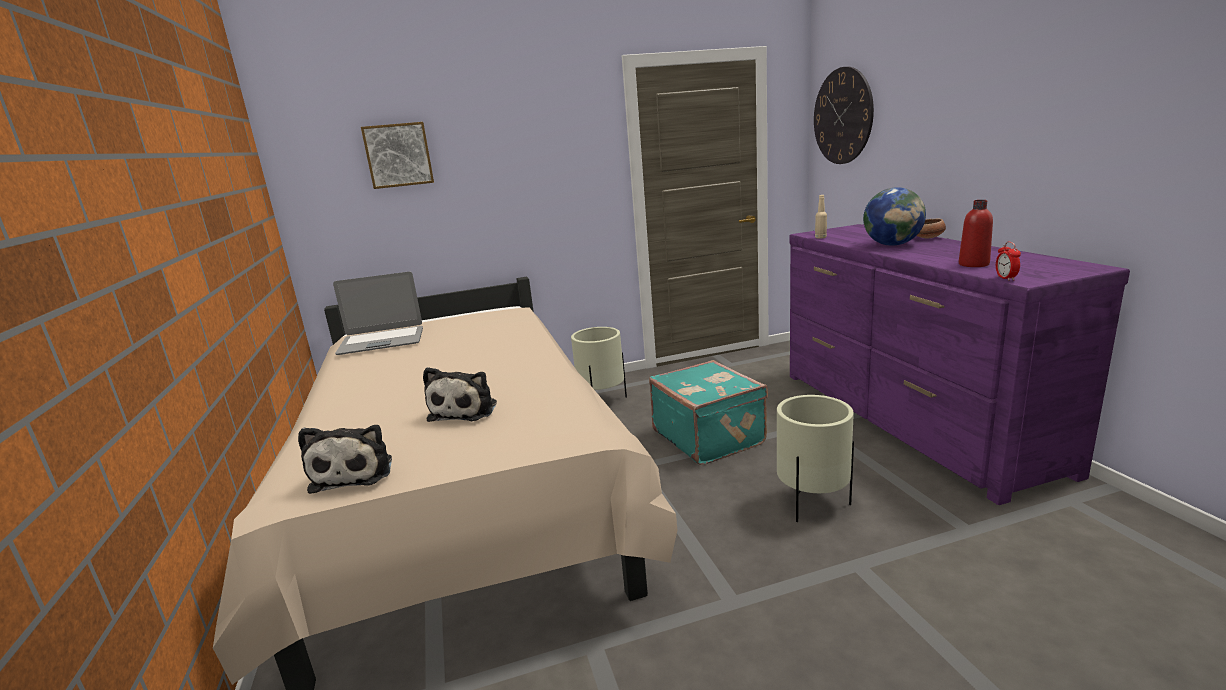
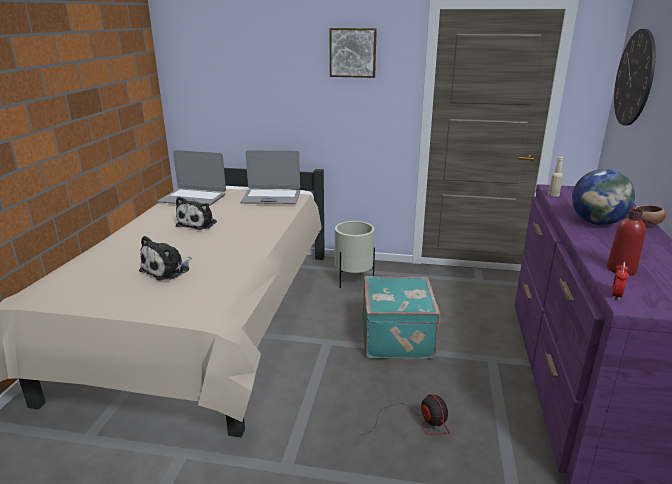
camera: 25 degrees right, 5 degrees up
(355, 472) = (70, 292): plush toy -> plush toy (198, 223)
(398, 155) = (242, 63): picture -> picture (353, 52)
(489, 318) = (271, 197): none -> laptop
(813, 503) = (416, 423): beige planter -> fan

